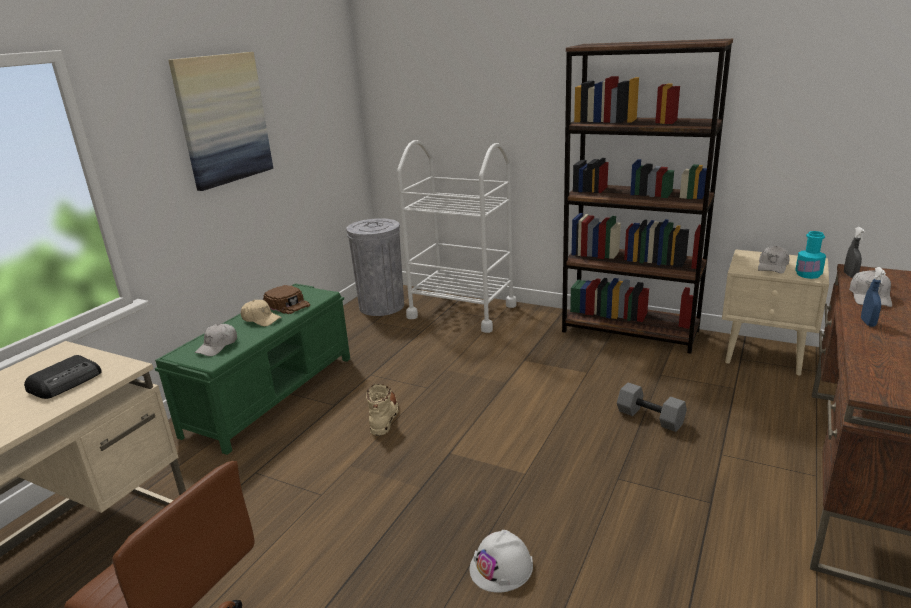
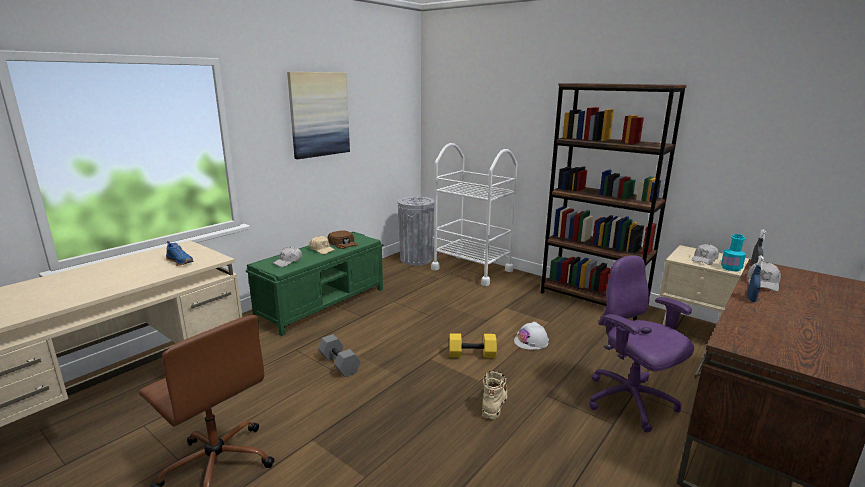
camera: 10 degrees right, 5 degrees down
(67, 381) = (180, 261): radio -> blue shoe
(384, 417) = (393, 329): beige boot -> beige boot (494, 401)
(501, 567) = (440, 438): white hard hat -> white hard hat (531, 341)
(503, 436) = (472, 354): none -> yellow dumbbell
(649, 418) = (586, 359): grey dumbbell -> grey dumbbell (338, 364)
(721, 468) = (631, 402): none -> purple office chair

